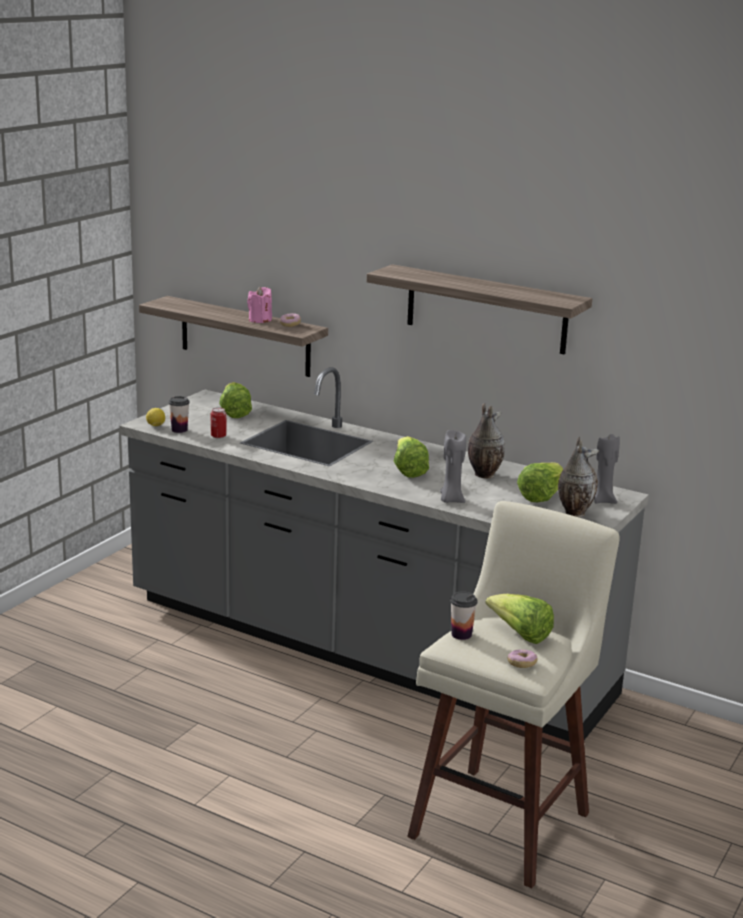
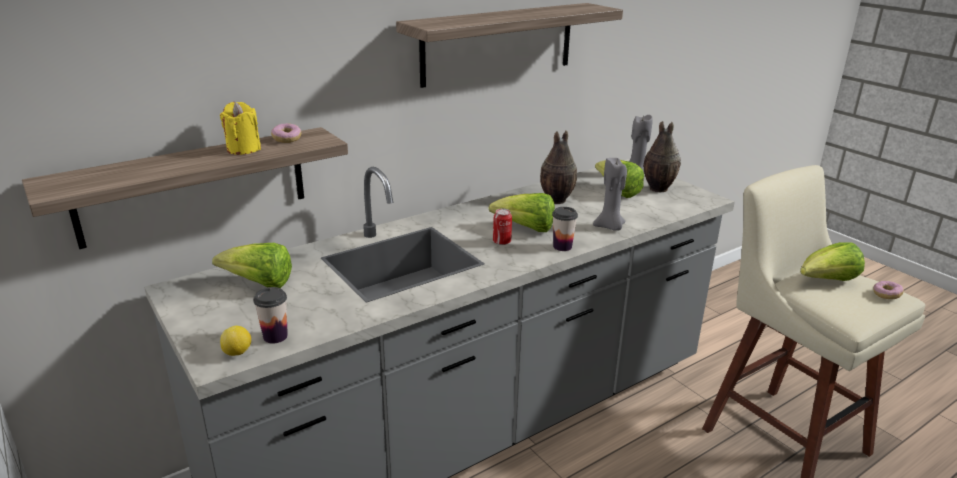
camera: 65 degrees left, 5 degrees up
(218, 436) = (329, 311): can -> can (502, 242)
(260, 320) = (243, 149): pink candle -> yellow candle
(461, 634) = (830, 307): cup -> cup (562, 246)

